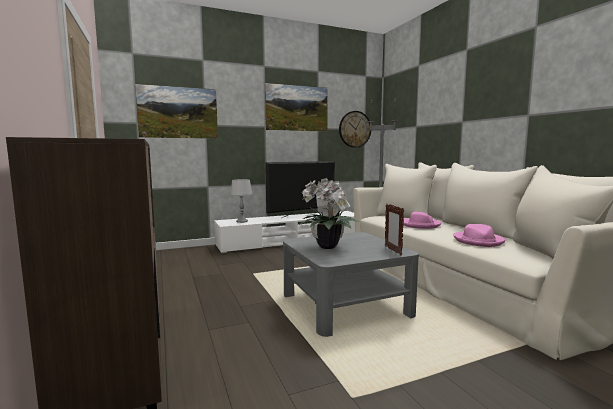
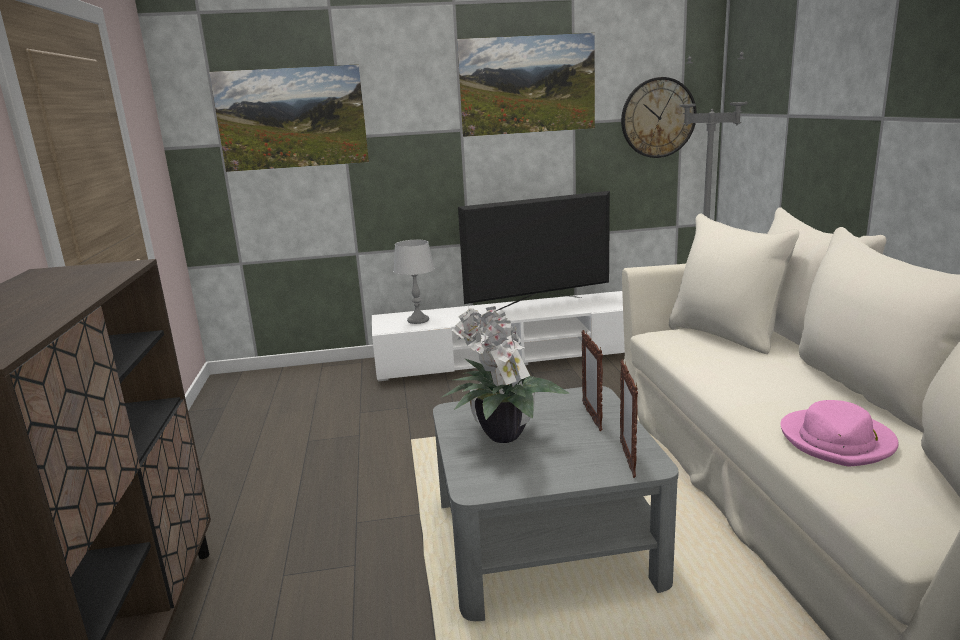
camera: 15 degrees right, 10 degrees up
(365, 240) = (592, 417): none -> picture frame
(420, 225) = (740, 370): pink hat -> none

